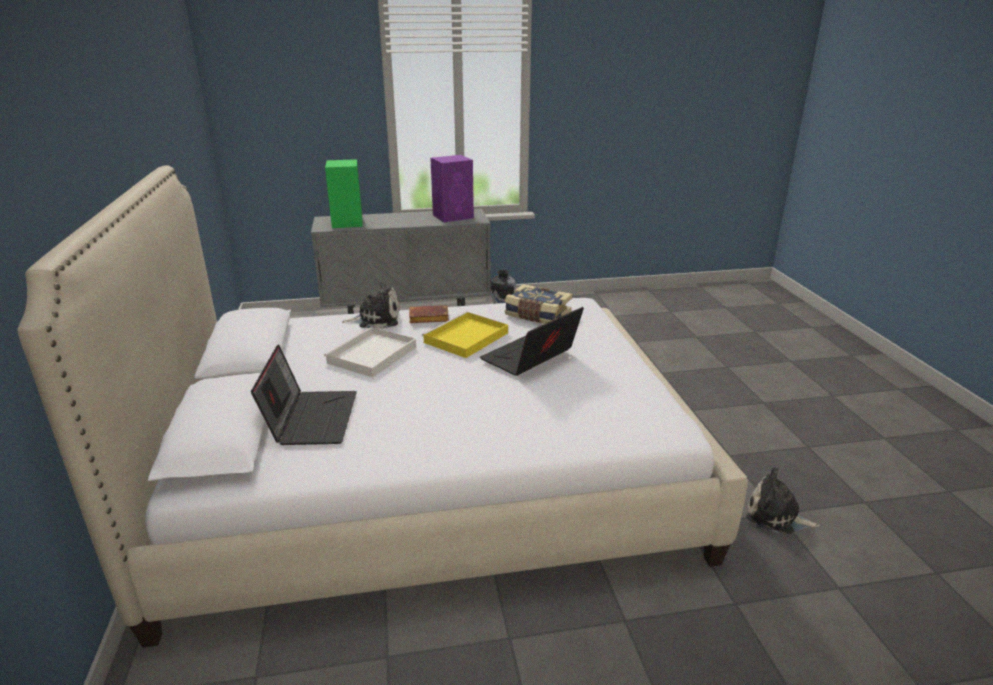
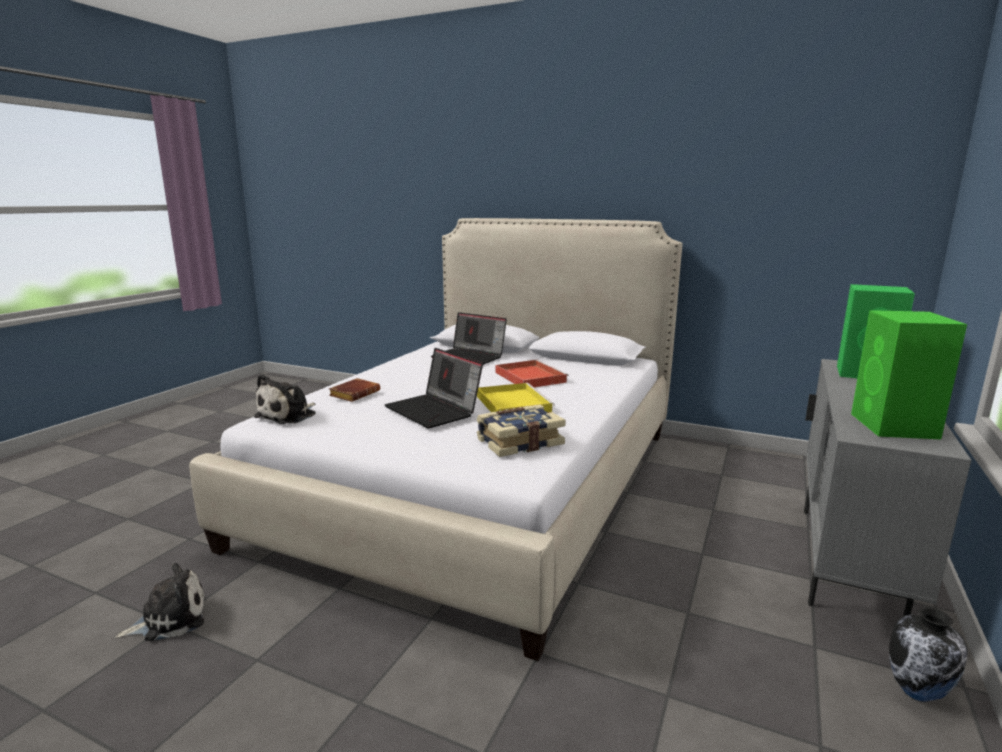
camera: 125 degrees right, 10 degrees down
(371, 356) = (529, 377): white tray -> red tray
(376, 319) = (601, 388): plush toy -> plush toy (289, 415)
(427, 319) = (576, 402): brown book -> brown book (355, 394)
(454, 216) = (894, 426): purple speaker -> green speaker
(530, 358) = (434, 411): laptop -> laptop turned 150 degrees clockwise

